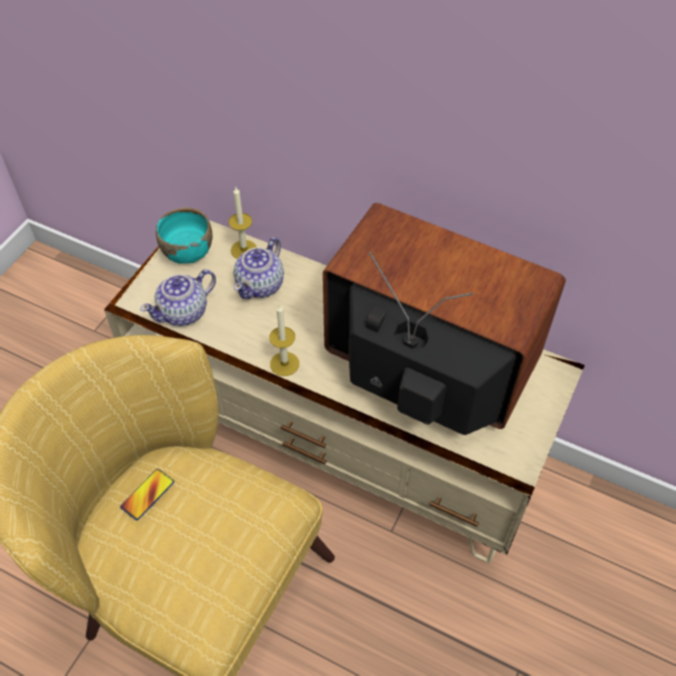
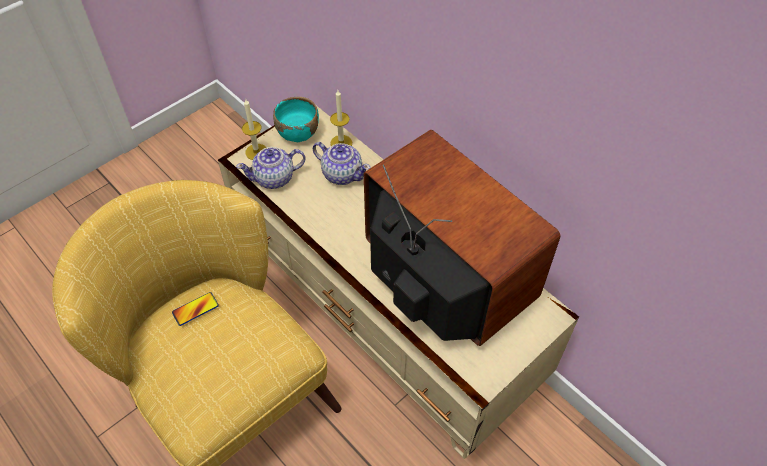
camera: 20 degrees right, 0 degrees up
(261, 285) = (342, 174): teapot -> teapot turned 105 degrees counterclockwise
(284, 364) = (332, 240): candle -> candle (256, 152)

